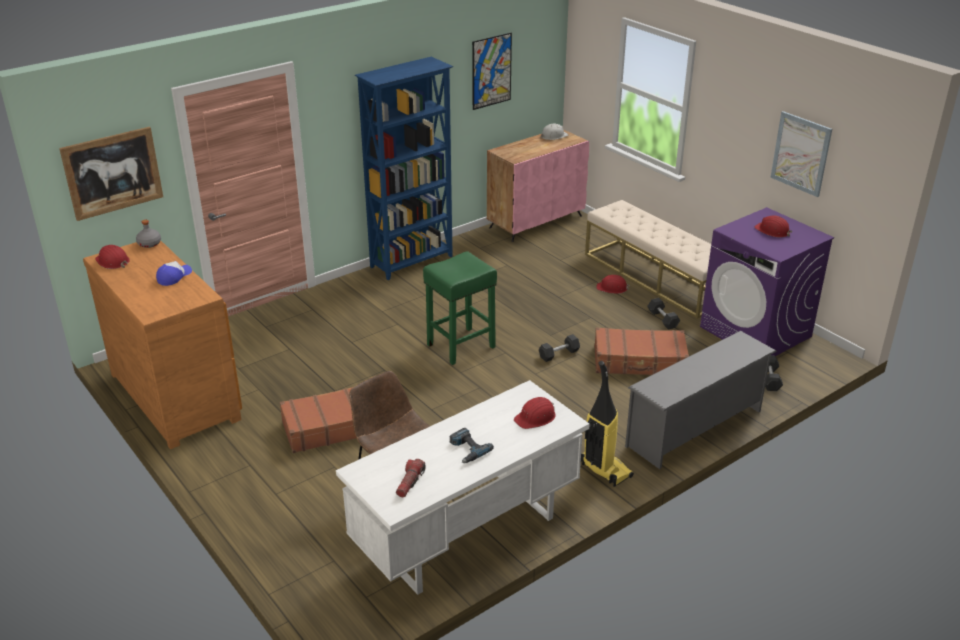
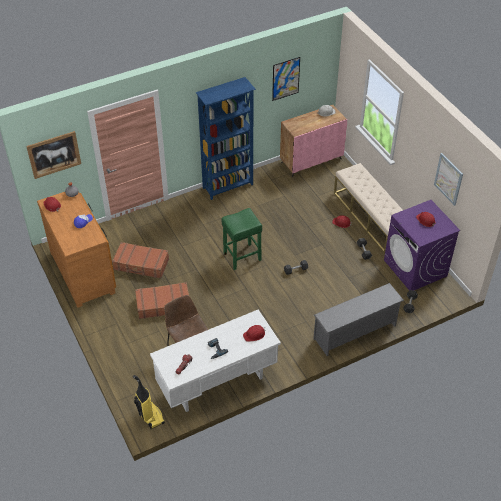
camera: 10 degrees right, 15 degrees up
(603, 470) = (297, 352): vacuum cleaner -> vacuum cleaner (150, 416)
(639, 362) = (340, 282): brown suitcase -> brown suitcase (141, 264)

